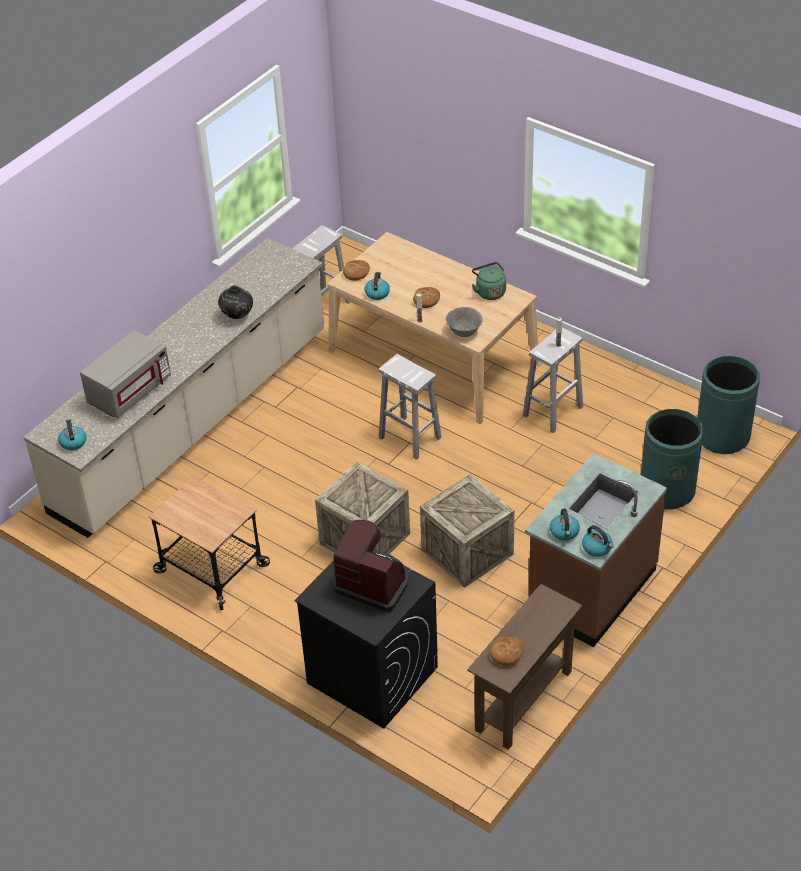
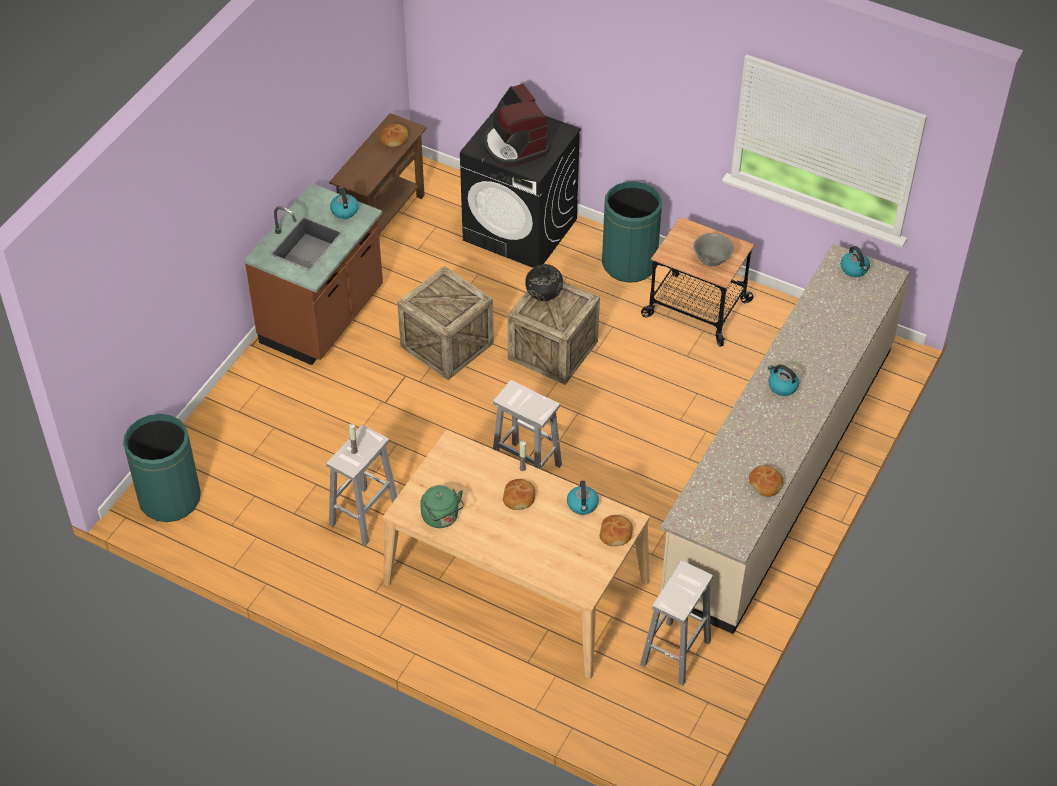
camera: 170 degrees right, 5 degrees up
(129, 391) = (823, 329): grey microwave -> none
(231, 282) = (765, 484): none -> bread
(237, 316) = (740, 434): black vase -> black vase (544, 297)
(373, 583) = (514, 146): coffee machine -> coffee machine turned 45 degrees clockwise
(464, 332) = (467, 455): grey bowl -> grey bowl (712, 260)
(597, 548) = (313, 199): kettle -> kettle (782, 386)
(667, 490) = (239, 428): green trash can -> green trash can (629, 263)

